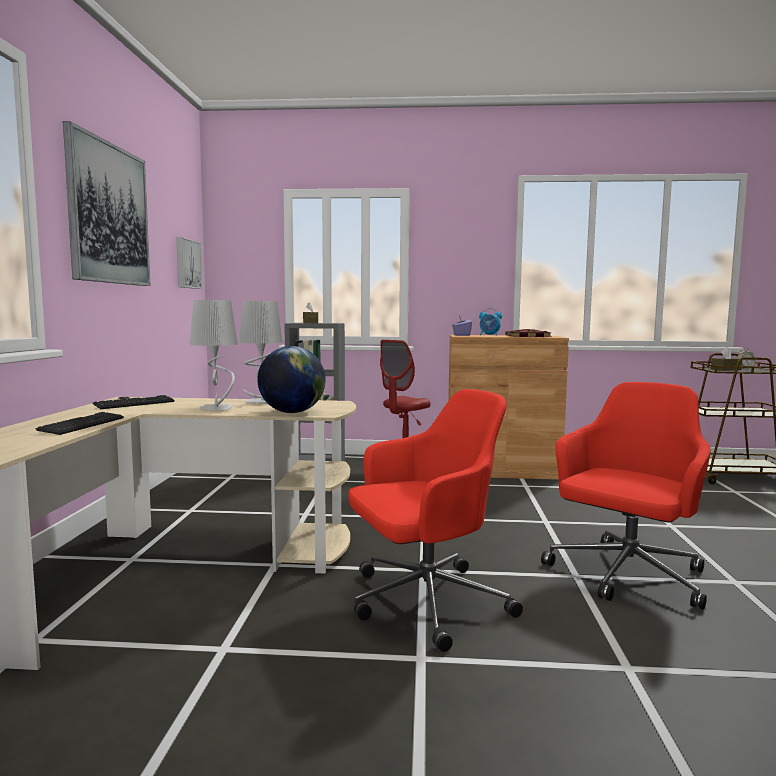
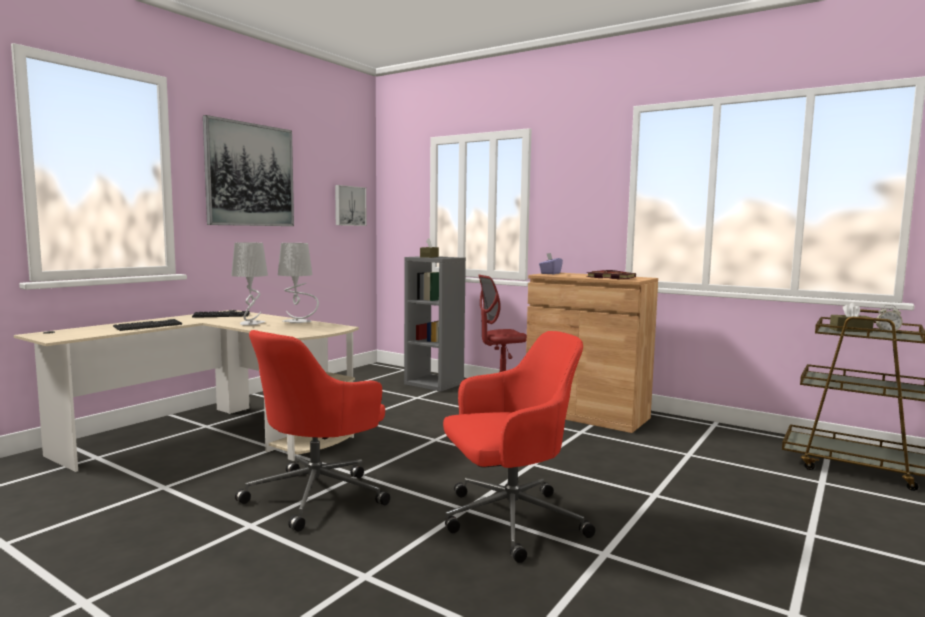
camera: 30 degrees right, 0 degrees up
(292, 412) = (284, 331): globe -> none
(424, 602) = (318, 495): red office chair -> red office chair turned 120 degrees clockwise
(489, 335) = (582, 274): alarm clock -> none

